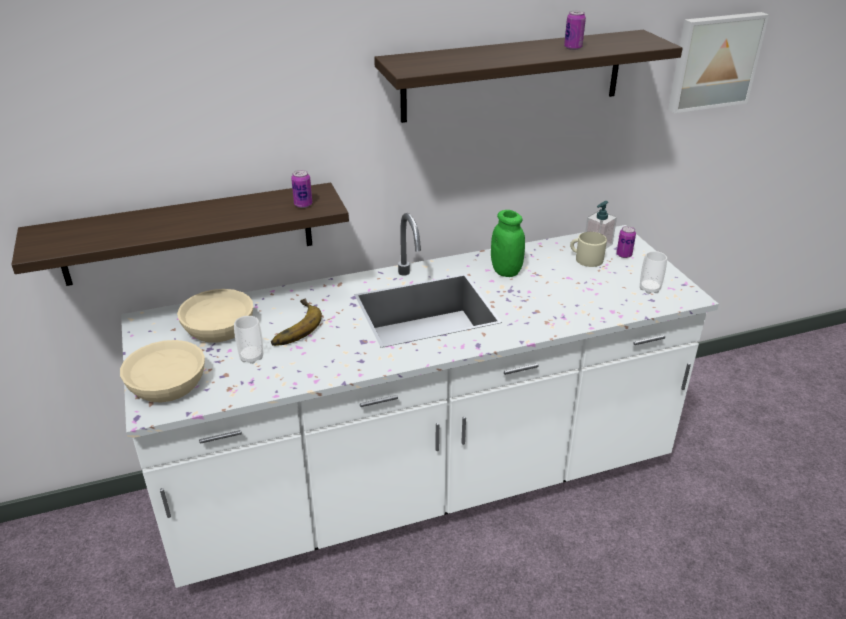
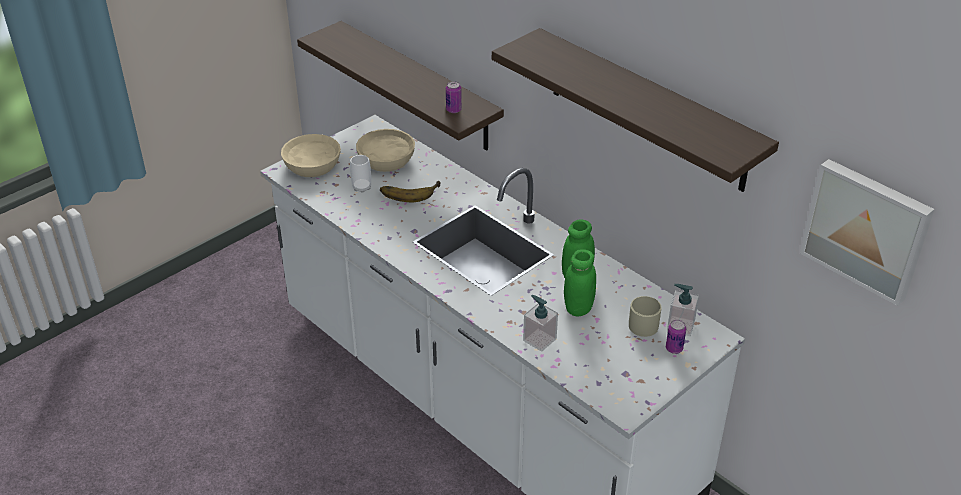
camera: 65 degrees right, 5 degrees up
(548, 282) = (578, 308): none -> green jar
(573, 48) = (660, 112): can -> none
(581, 313) = (539, 340): none -> soap dispenser
(649, 289) = (618, 378): cup -> none

